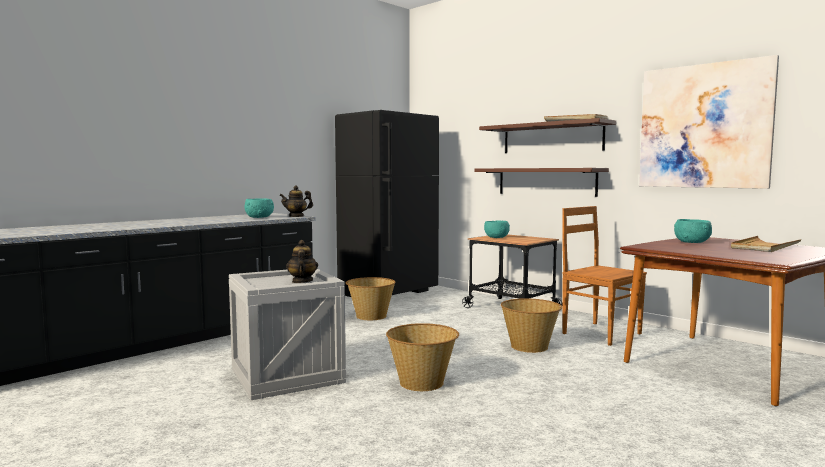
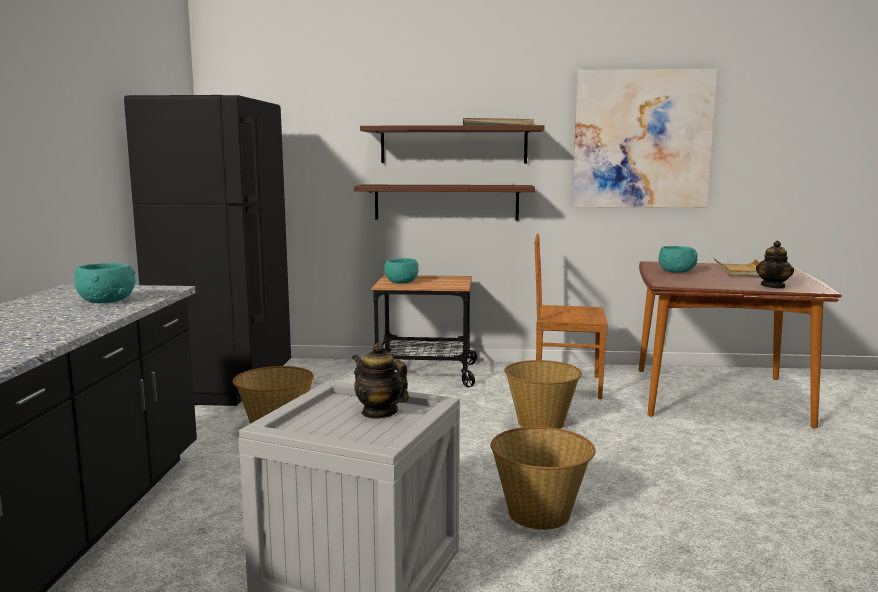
camera: 40 degrees left, 5 degrees up
(296, 216) = (161, 289): teapot -> teapot (773, 286)

